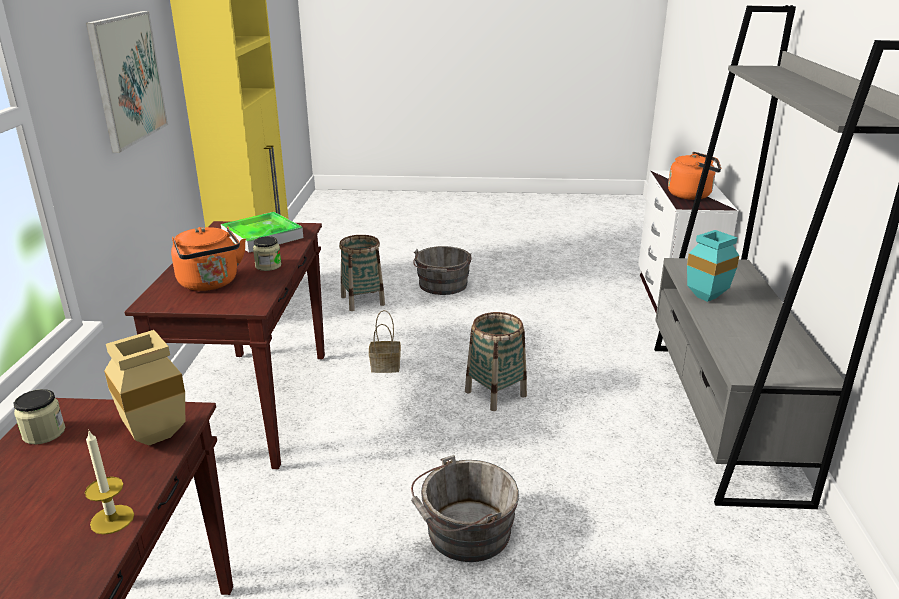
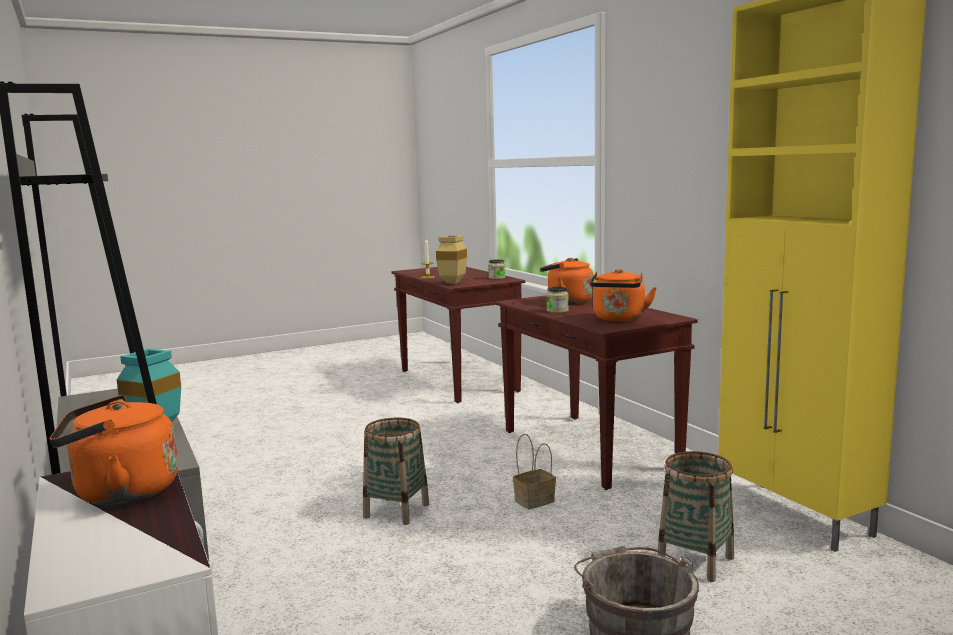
camera: 150 degrees right, 15 degrees down
(128, 79) = (694, 161): picture -> none
(262, 236) = (619, 319): tray -> orange kettle
(464, 533) = (354, 441): grey bucket -> none

